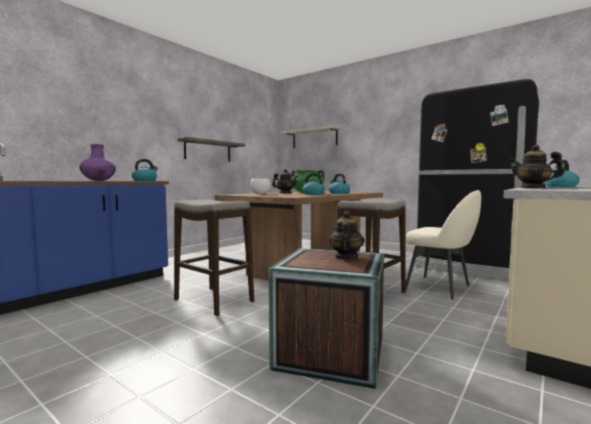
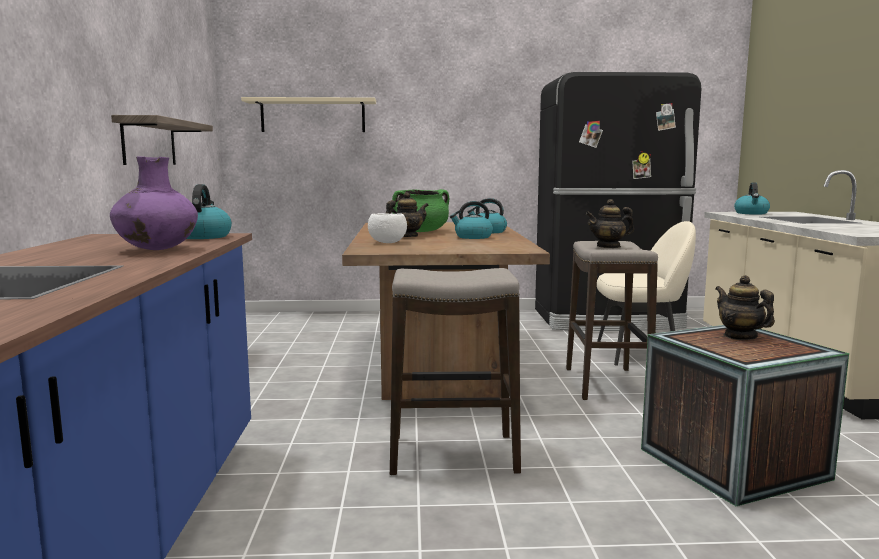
camera: 40 degrees left, 5 degrees up
(533, 188) = (809, 225): teapot -> teapot (608, 246)

